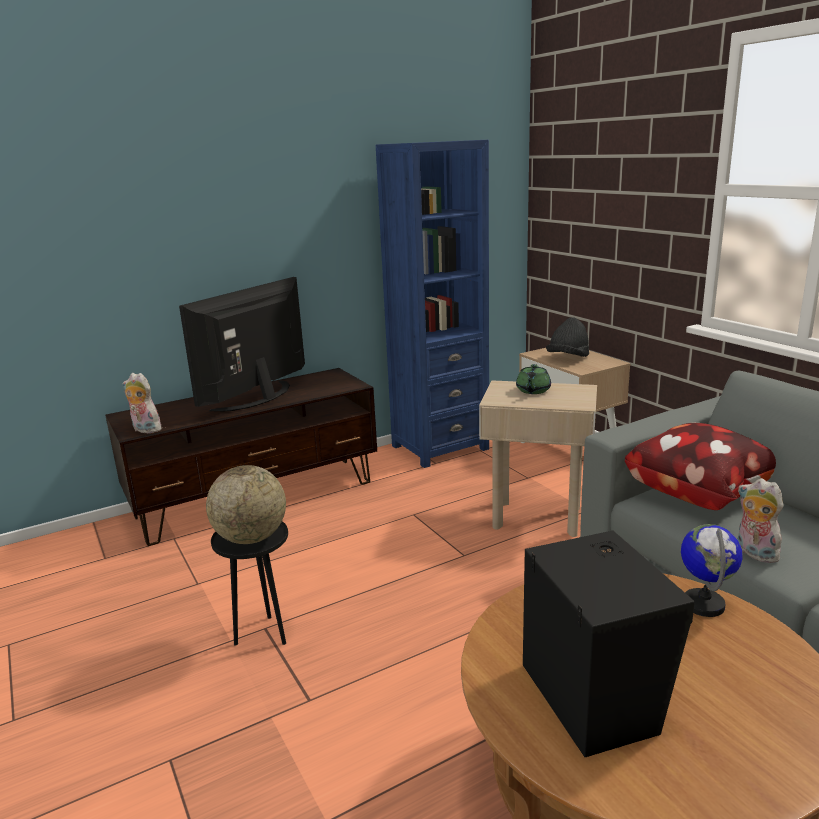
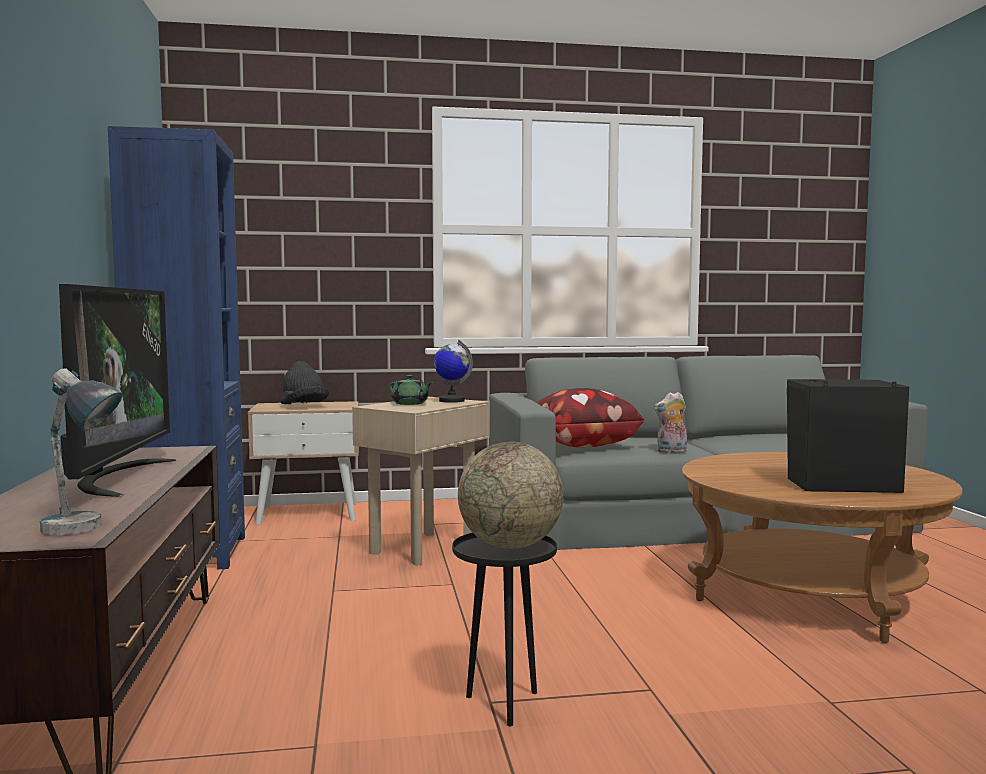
camera: 70 degrees left, 15 degrees down
(144, 430) = (82, 532): plush toy -> table lamp
(260, 398) = (116, 478): television -> television turned 150 degrees counterclockwise
(704, 604) = (744, 457): globe -> globe (451, 401)

